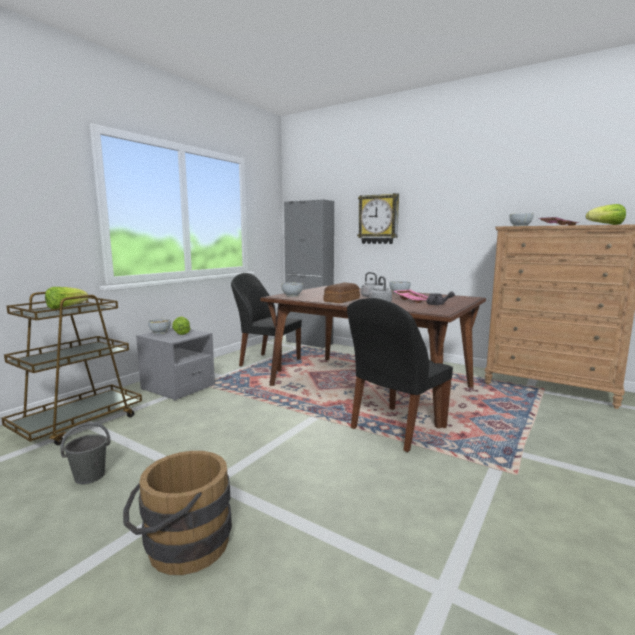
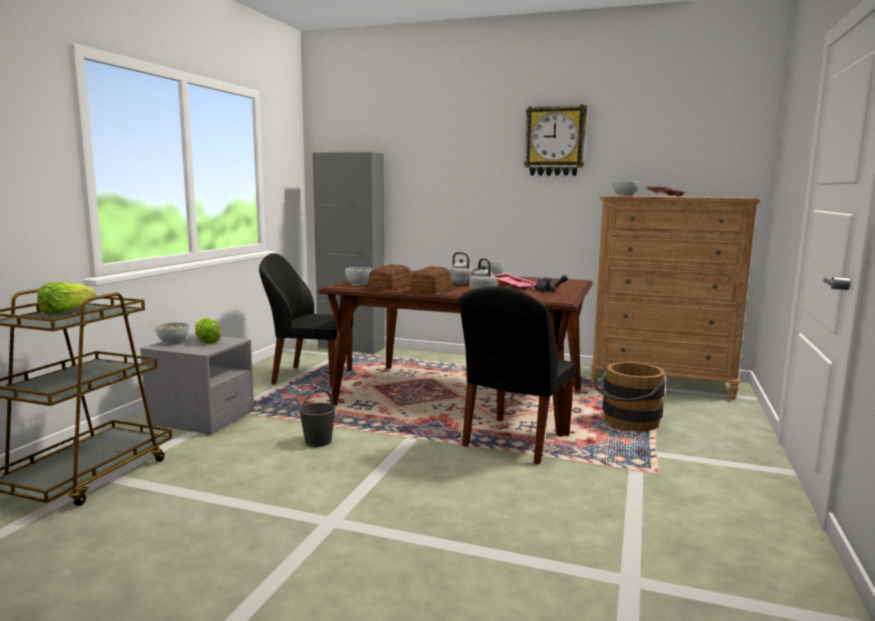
camera: 15 degrees left, 0 degrees up
(89, 476) = (159, 535): grey bucket -> grey bucket (317, 442)
(180, 547) = (337, 588): brown bucket -> brown bucket (628, 423)
(312, 297) = (389, 286): none -> bread
(378, 219) = (446, 180): wall clock -> wall clock (555, 141)
(606, 224) = (716, 197): lettuce -> none

